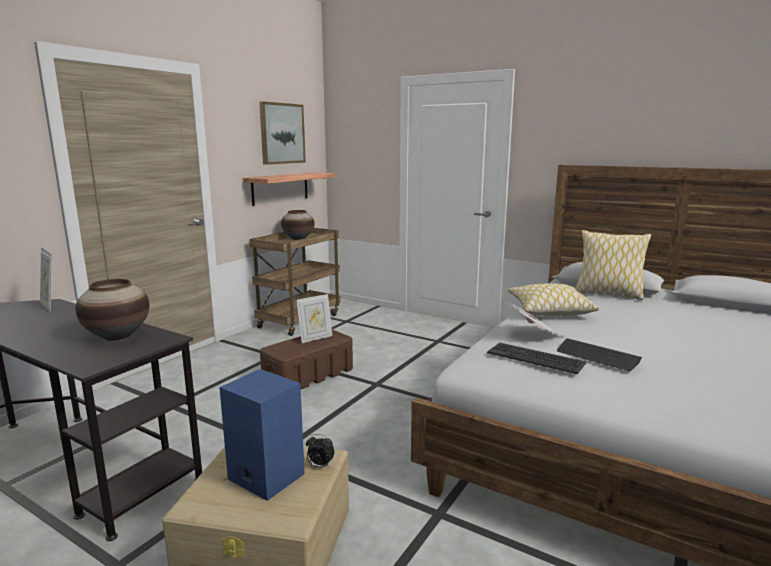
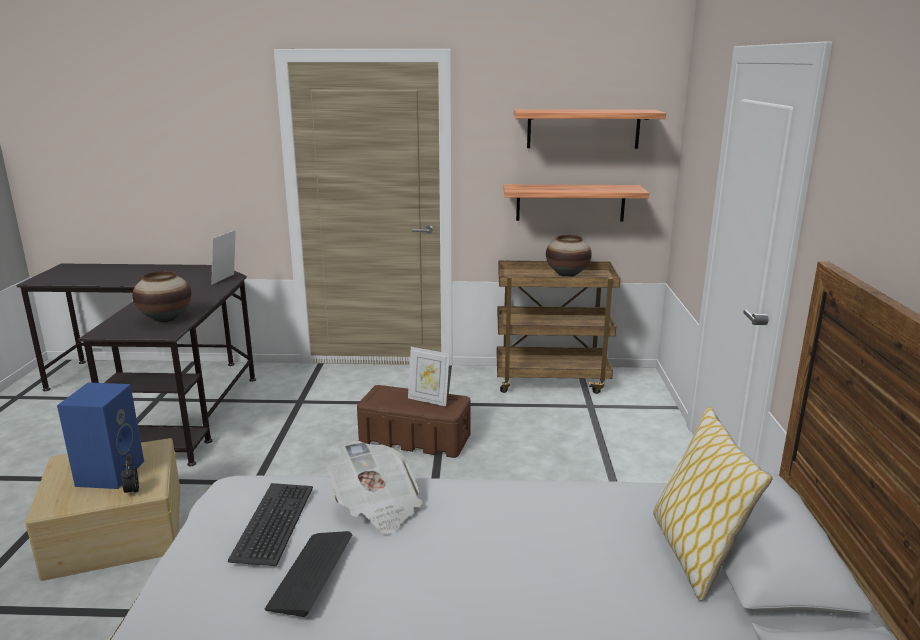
camera: 60 degrees right, 5 degrees up
(282, 133) = (583, 129): picture -> shelf
(549, 310) = (517, 505): pillow -> none

